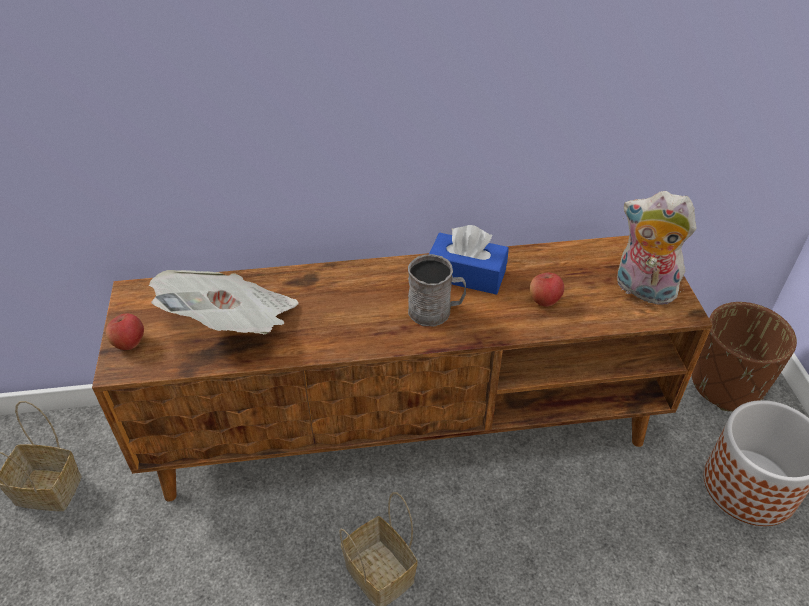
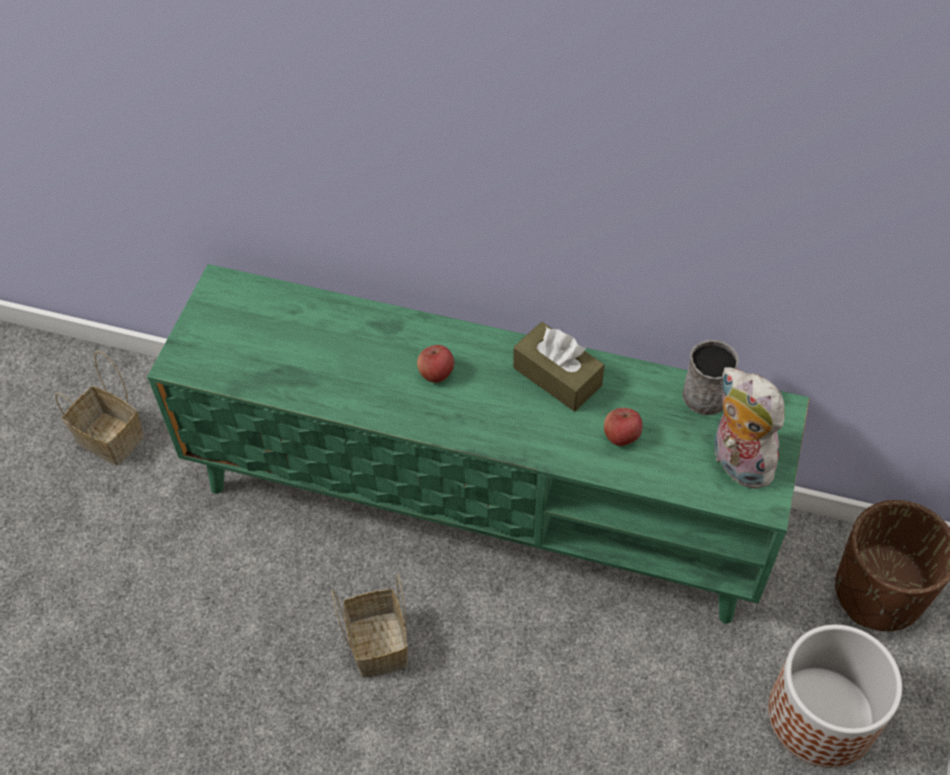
camera: 25 degrees right, 10 degrees up
(129, 343) = (196, 340): apple -> apple (436, 374)
(234, 324) = (297, 354): newspaper -> none
(406, 426) = (480, 503): brown tv stand -> green tv stand
(436, 311) = (500, 408): grey mug -> grey mug (712, 398)
(466, 274) = (557, 376): blue tissue box -> brown tissue box

